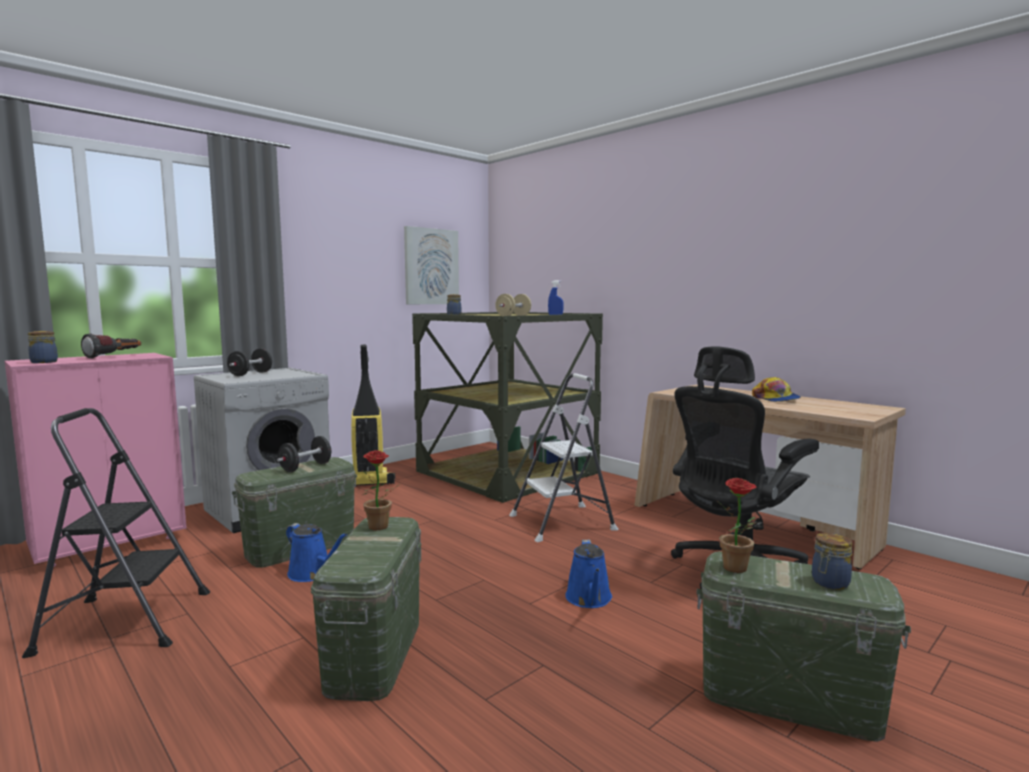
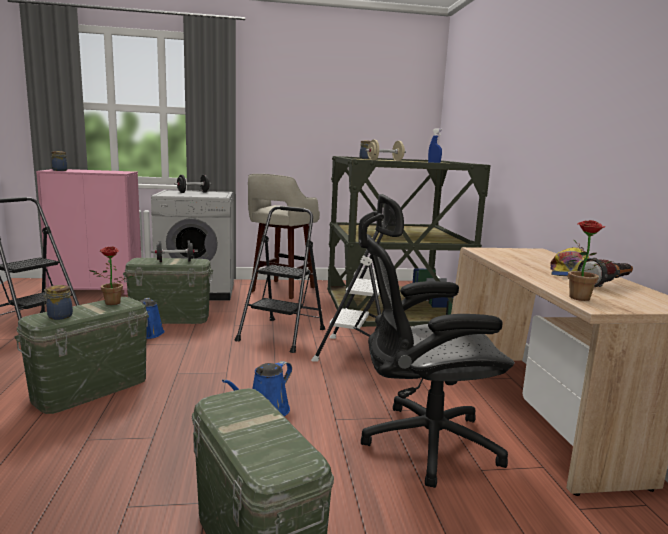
camera: 35 degrees right, 5 degrees up
(114, 356) = (104, 171): flashlight -> flashlight (607, 285)
(368, 483) = (281, 290): vacuum cleaner -> beige stool
(431, 266) = (375, 116): picture -> none
(460, 525) = (283, 333): none -> black step ladder
(738, 570) = (225, 406): potted plant -> potted plant (580, 299)
(829, 583) = (260, 445): jar -> jar (59, 316)

